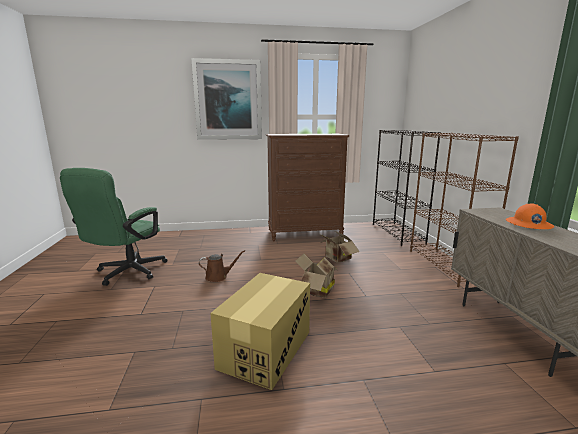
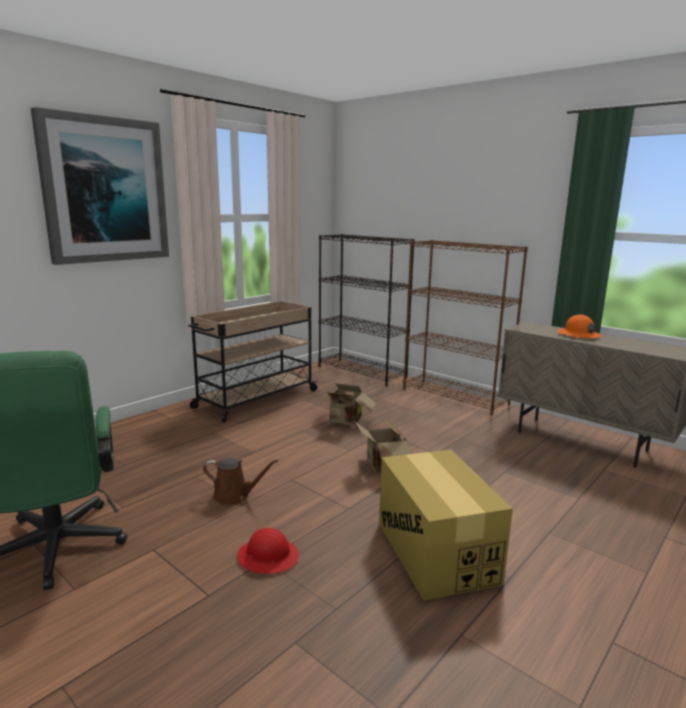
camera: 40 degrees left, 0 degrees up
(186, 310) = (268, 556): none -> red hard hat
(218, 277) = (235, 496): brown watering can -> brown watering can turned 60 degrees clockwise
(305, 234) = (255, 399): brown dresser -> beige cart

